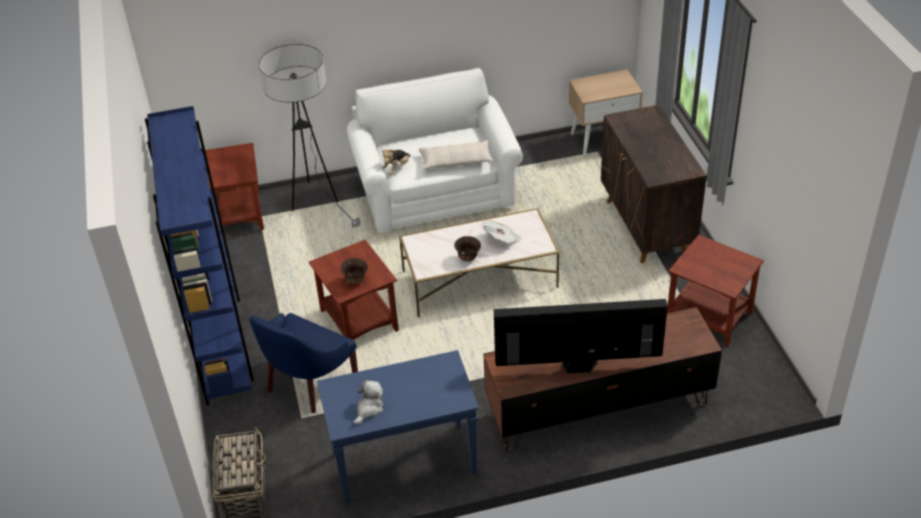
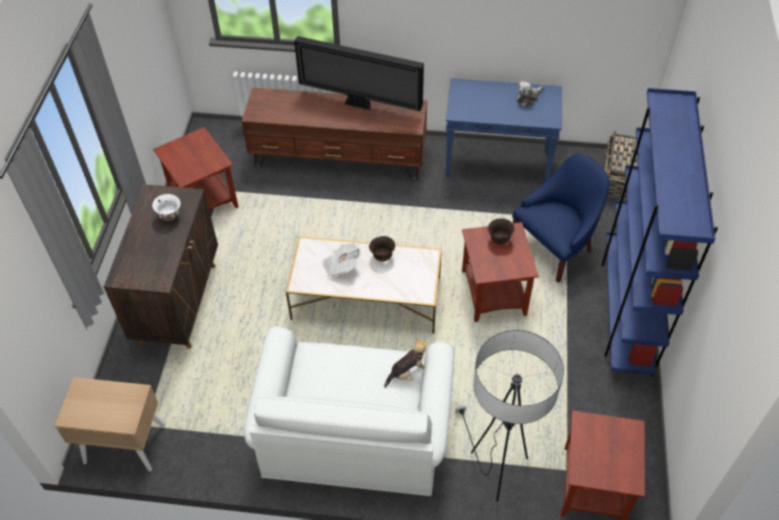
camera: 160 degrees left, 10 degrees up
(456, 161) = (338, 360): beige pillow -> none
(656, 159) = (169, 216): none -> white bowl

